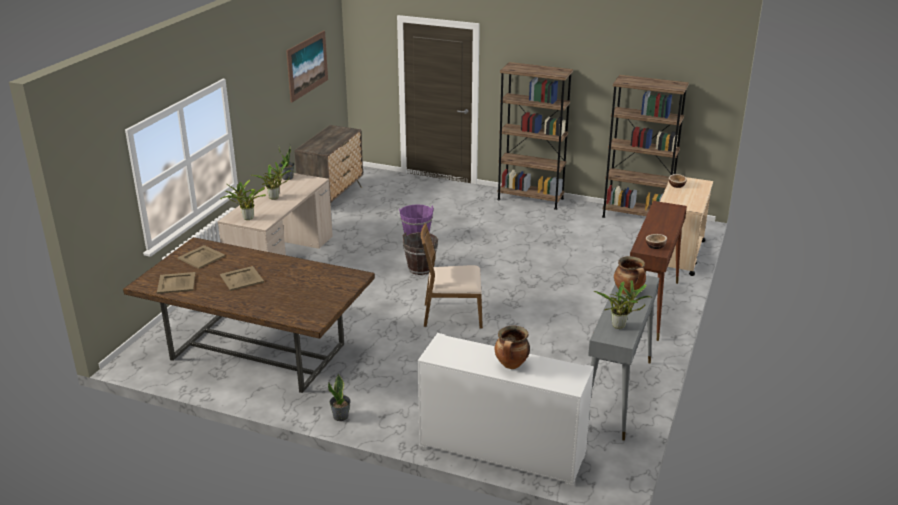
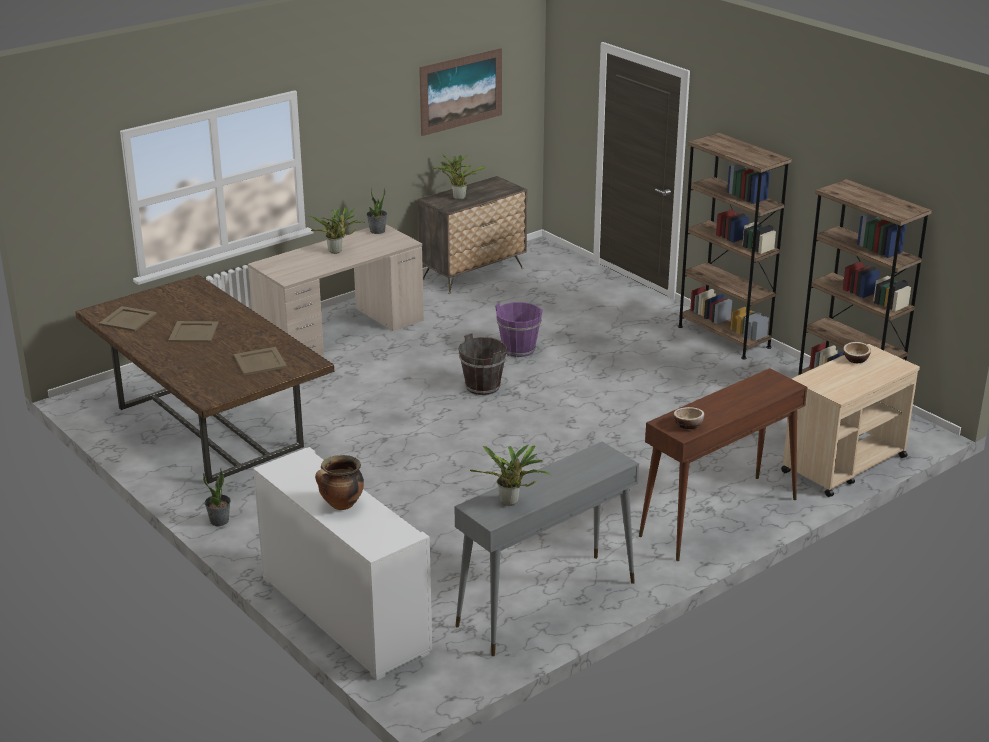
camera: 30 degrees right, 0 degrees up
(201, 257) = (181, 299): beige tray -> beige tray (259, 362)
(246, 218) = (280, 267): potted plant -> potted plant (458, 197)
(452, 315) = (458, 451): brown chair -> none
(629, 292) = (576, 468): cooking pot -> none

